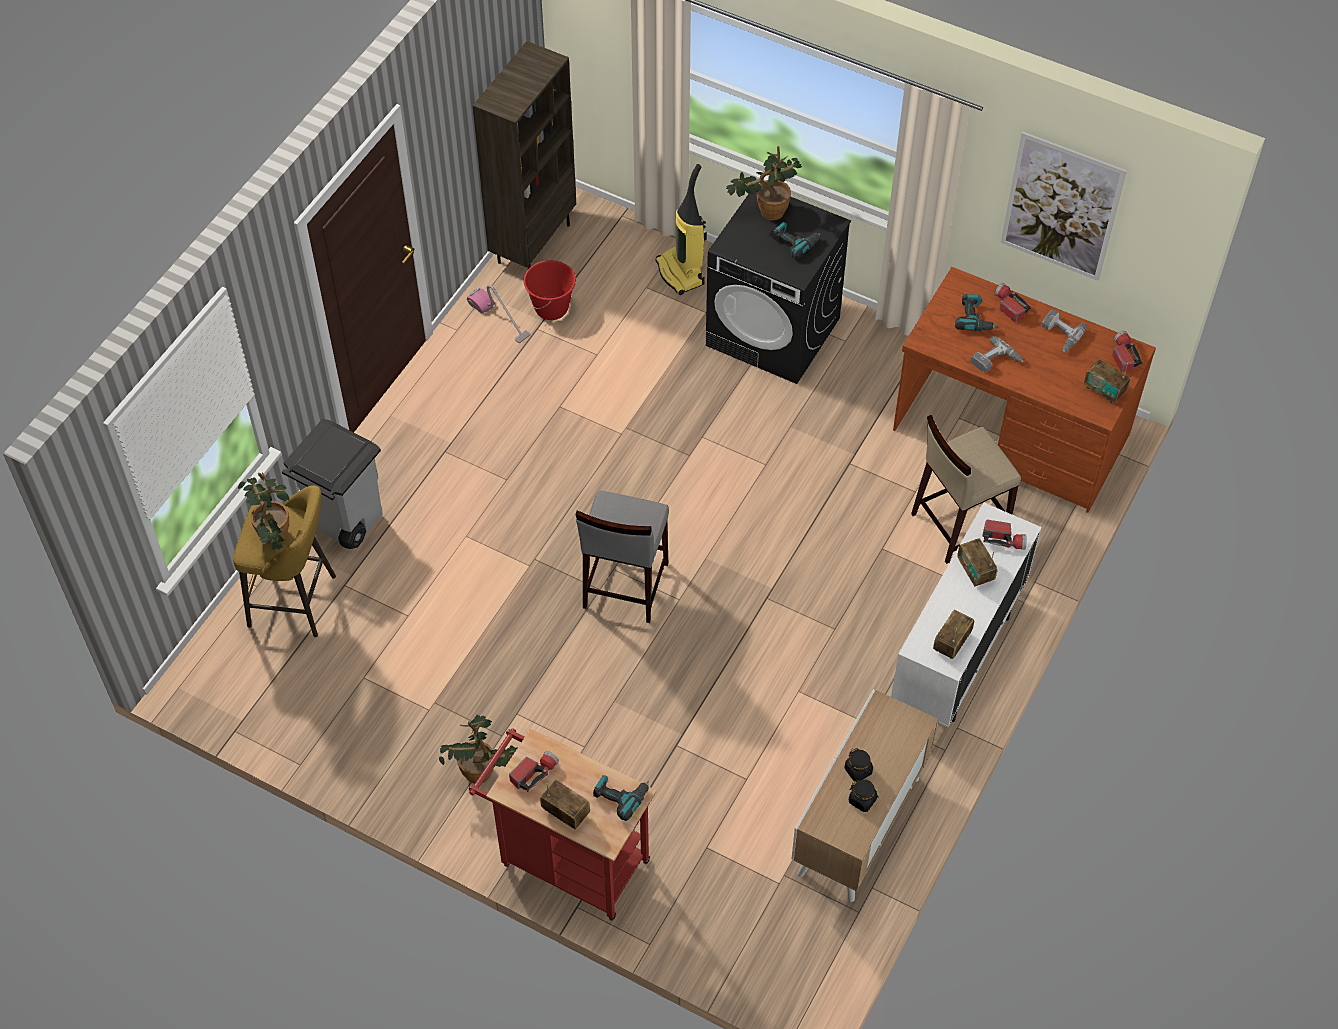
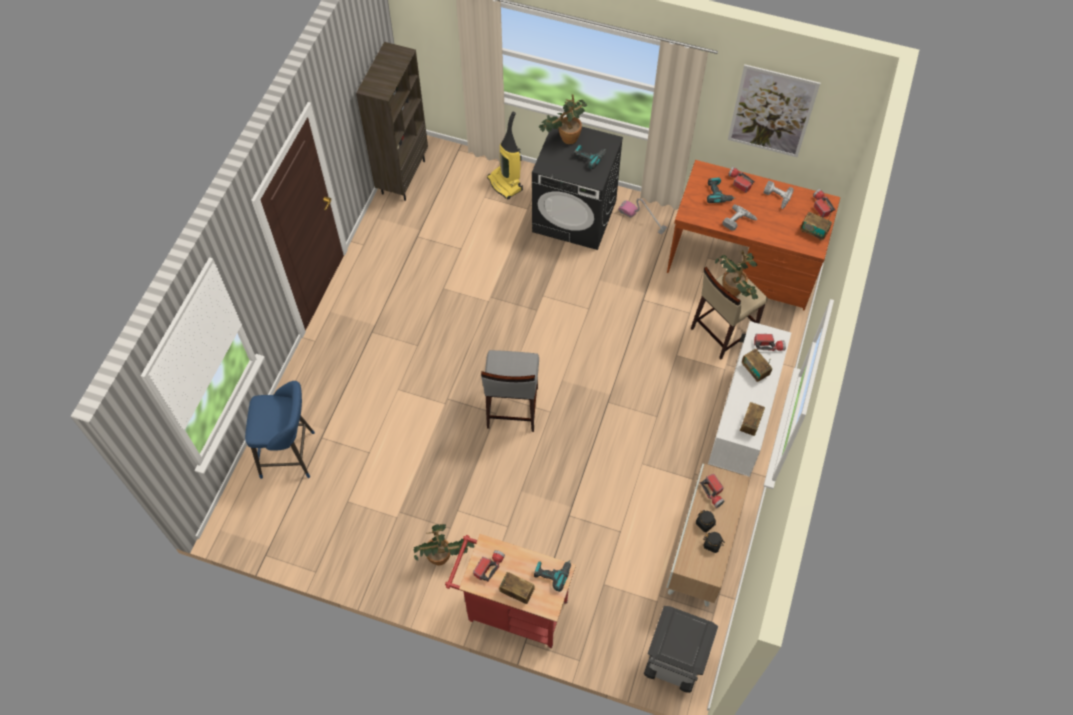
camera: 10 degrees left, 5 degrees up
(273, 540) = (271, 422): potted plant -> potted plant (733, 293)
(298, 602) = (291, 454): yellow stool -> blue stool
(342, 521) = (311, 391): grey trash can -> grey trash can (672, 665)
(498, 318) = (390, 233): vacuum cleaner -> vacuum cleaner (642, 219)
(552, 308) = (424, 220): red bucket -> none
(879, 731) = (713, 493): none -> flashlight

